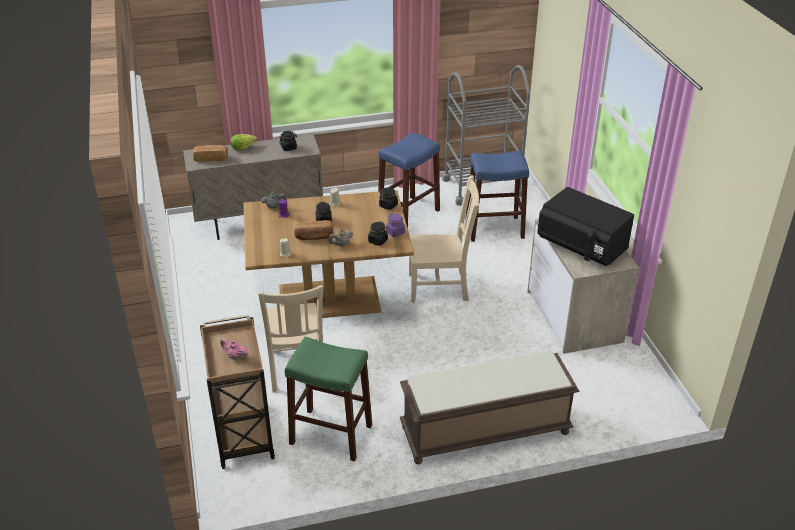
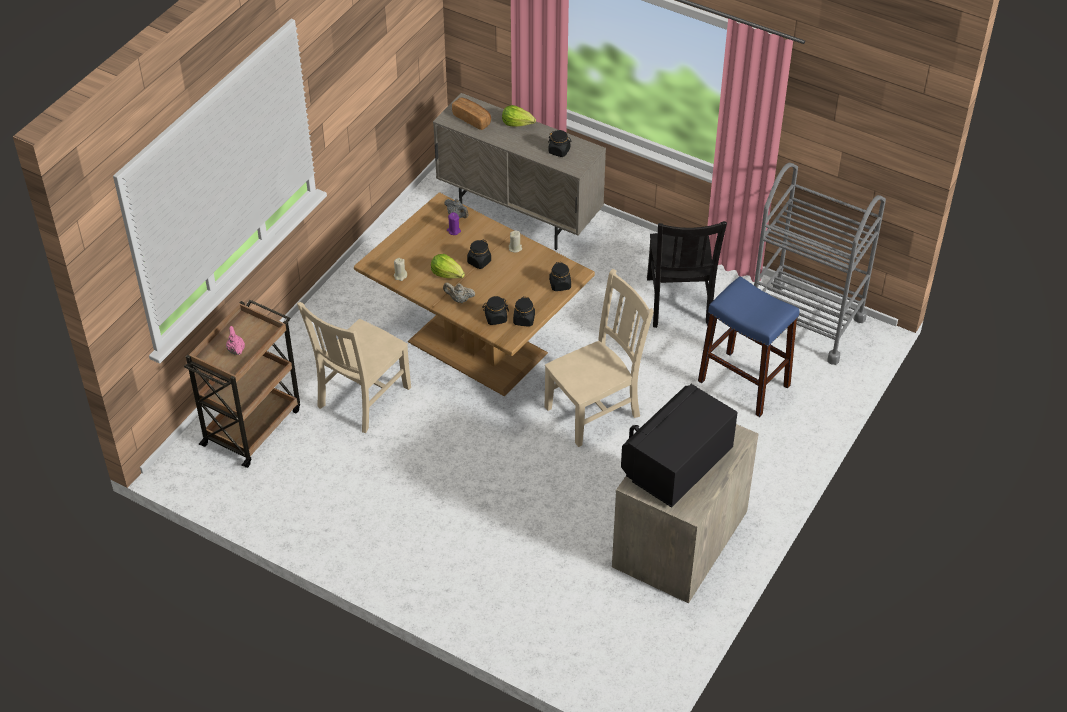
camera: 45 degrees right, 10 degrees up
(314, 237) = (447, 274): bread -> lettuce
(331, 434) = (314, 481): green stool -> none
(395, 232) = (524, 320): purple jar -> black jar
(408, 214) = (678, 303): blue stool -> black chair
(440, 287) = (595, 410): beige chair -> beige chair turned 75 degrees counterclockwise
(484, 431) = (435, 580): brown bench -> none
(581, 247) = (676, 463): black microwave -> black microwave turned 45 degrees clockwise

